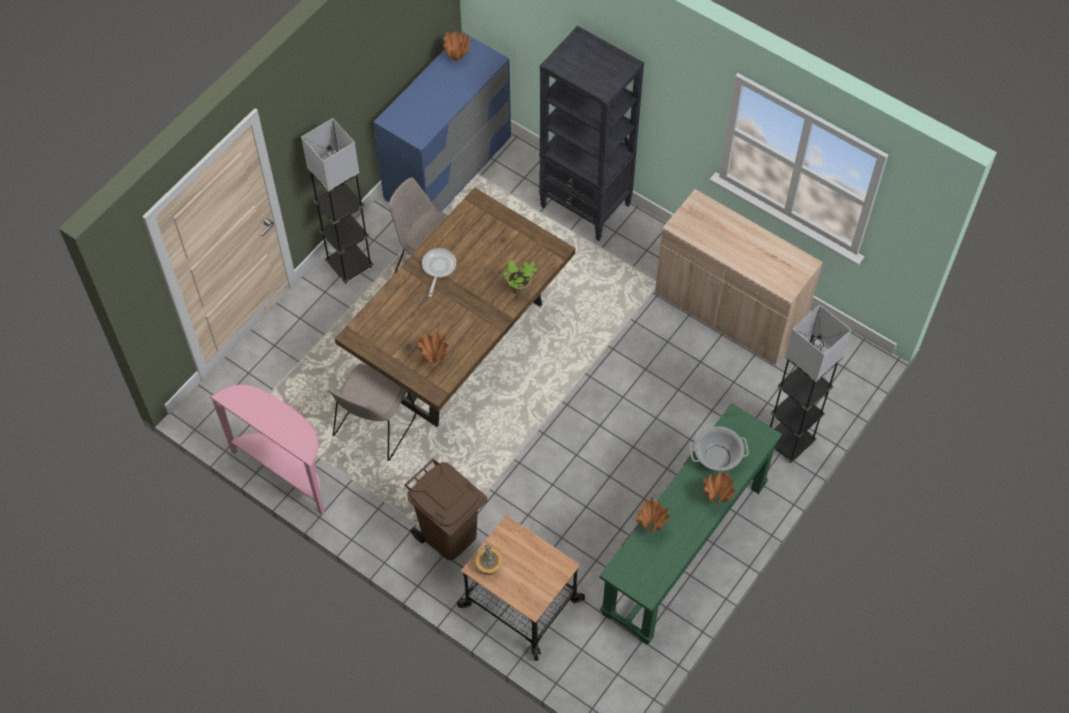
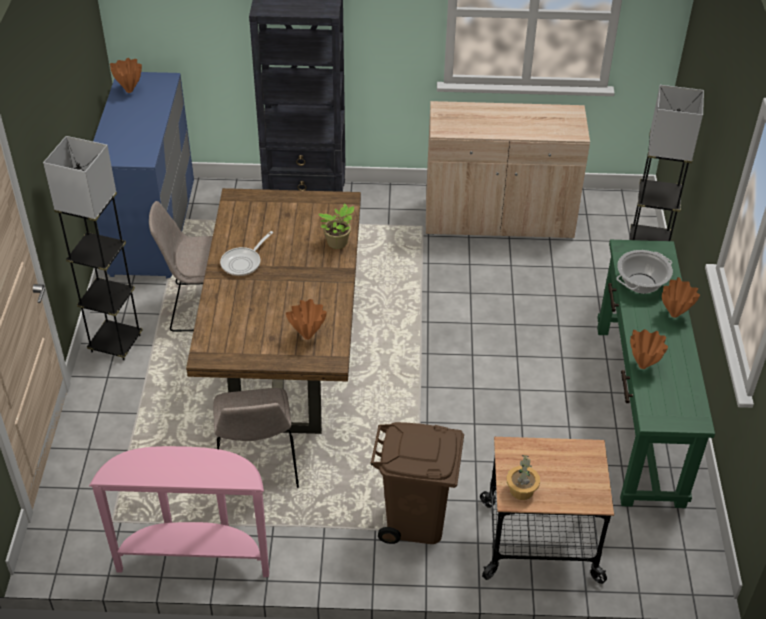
camera: 35 degrees left, 15 degrees down
(438, 268) = (243, 262): frying pan -> frying pan turned 120 degrees counterclockwise

